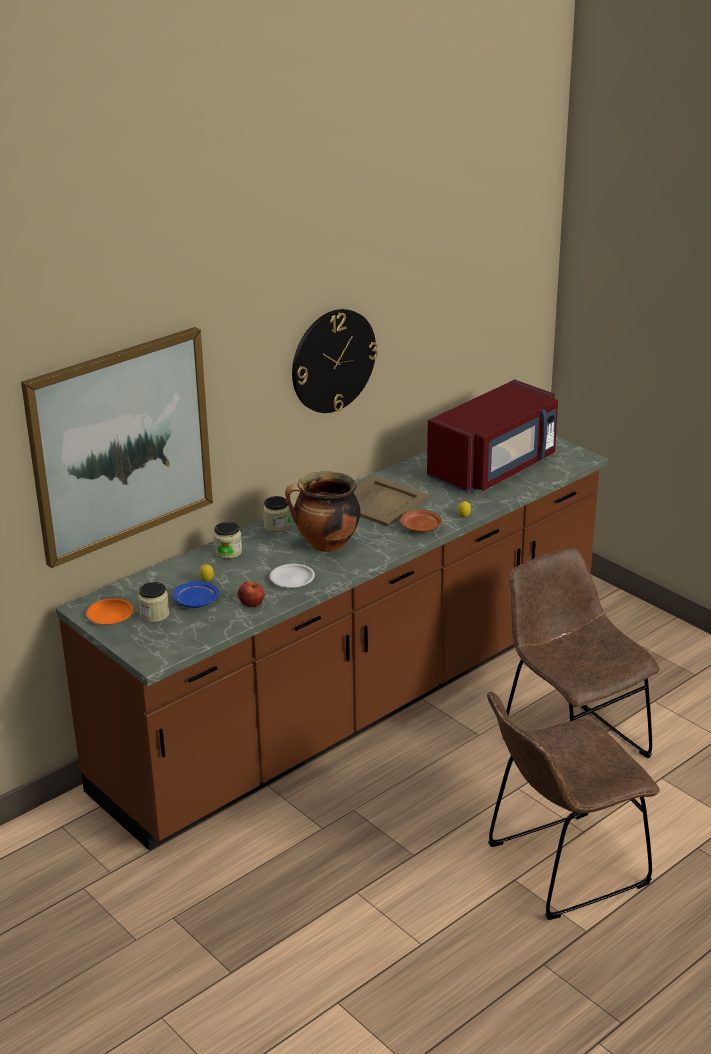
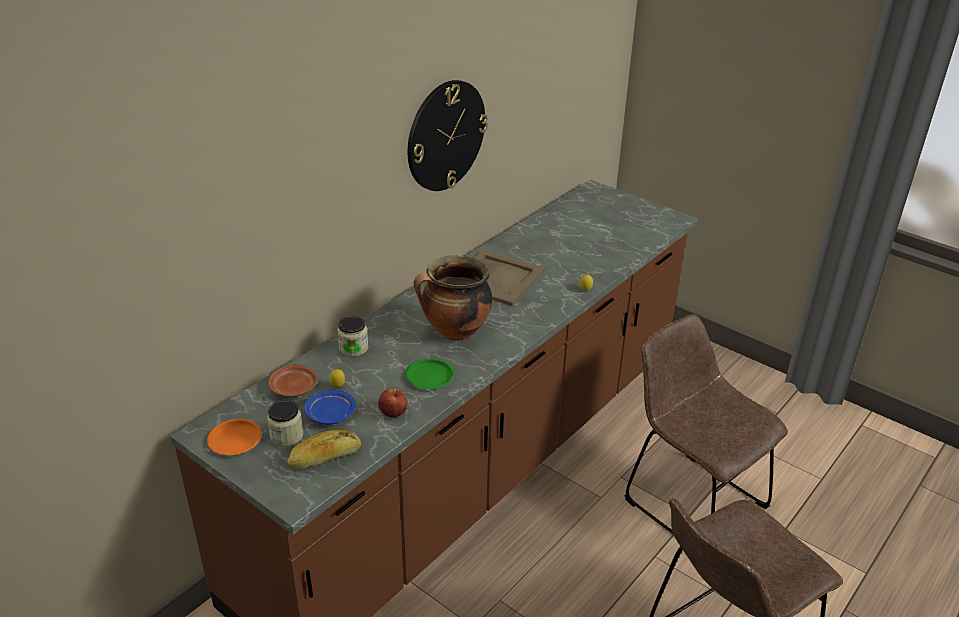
camera: 10 degrees left, 5 degrees up
(121, 445) = (232, 246): picture -> none
(184, 633) = (325, 458): none -> bread
(277, 526) = (398, 313): jar -> none
(292, 579) = (429, 377): white plate -> green plate
(421, 528) = (546, 305): brown plate -> brown plate (294, 388)
(494, 468) = (596, 234): red microwave -> none

